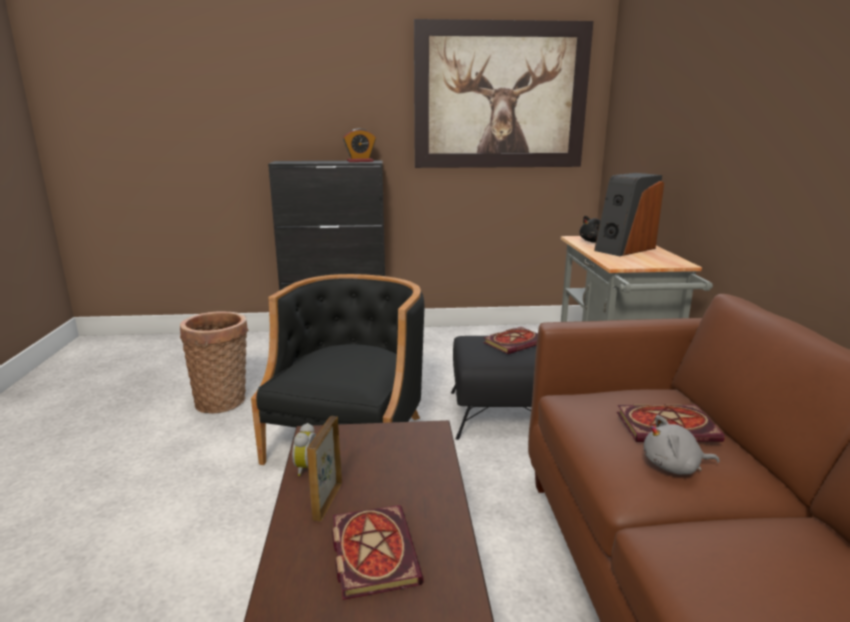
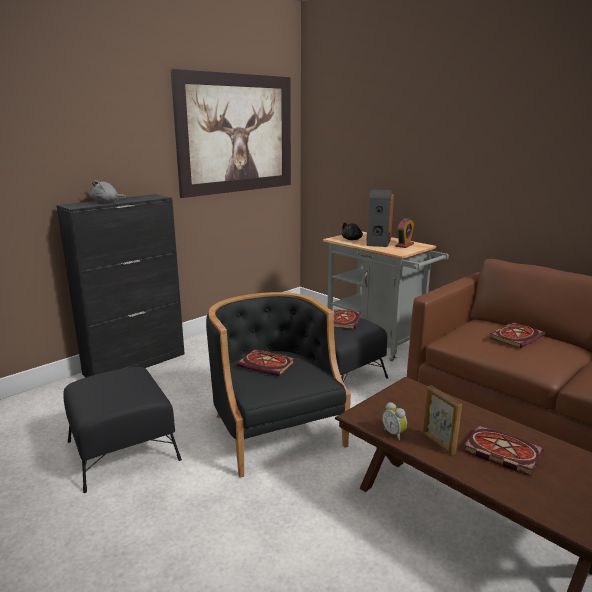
camera: 40 degrees left, 0 degrees up
(223, 400) = (123, 450): basket -> black ottoman
(345, 357) = (268, 365): none -> book
(360, 161) = (146, 197): alarm clock -> alarm clock (404, 245)
(674, 467) = (548, 353): grey plush toy -> grey plush toy (107, 202)

